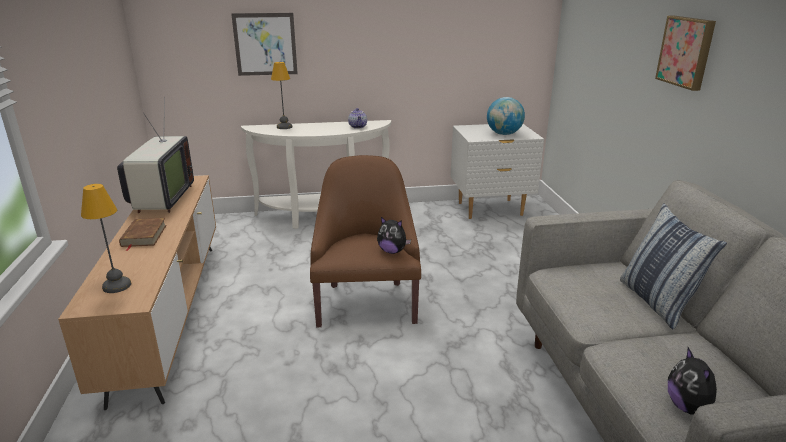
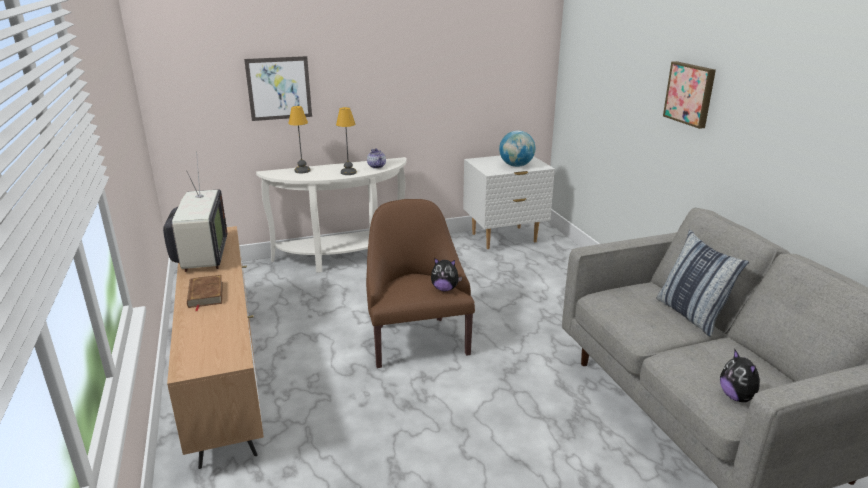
camera: 10 degrees left, 0 degrees up
(117, 285) = (207, 346): table lamp -> table lamp (348, 172)

